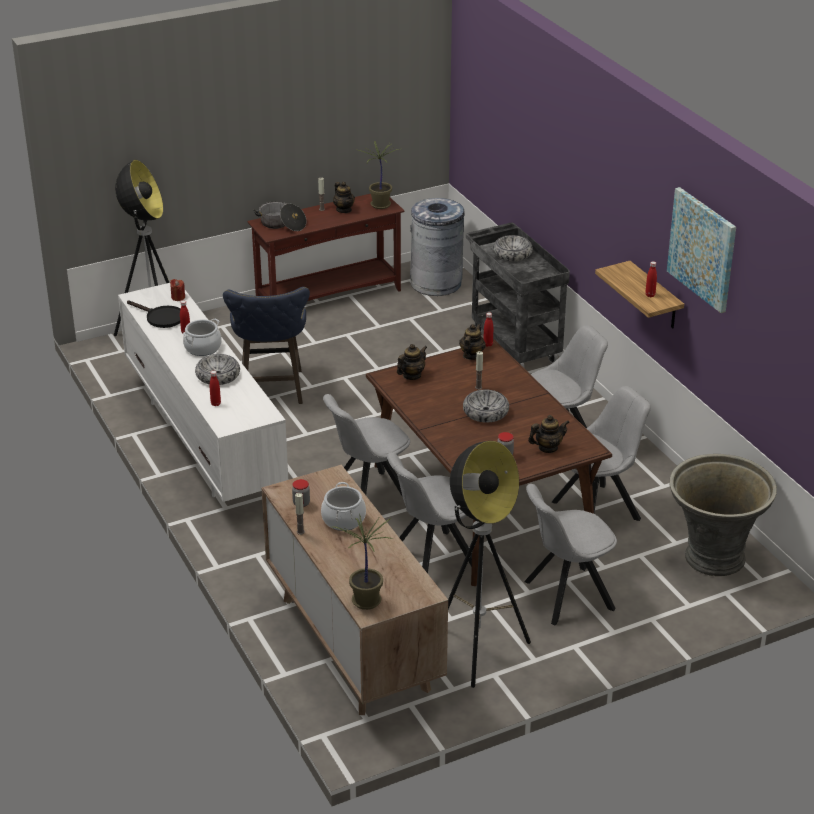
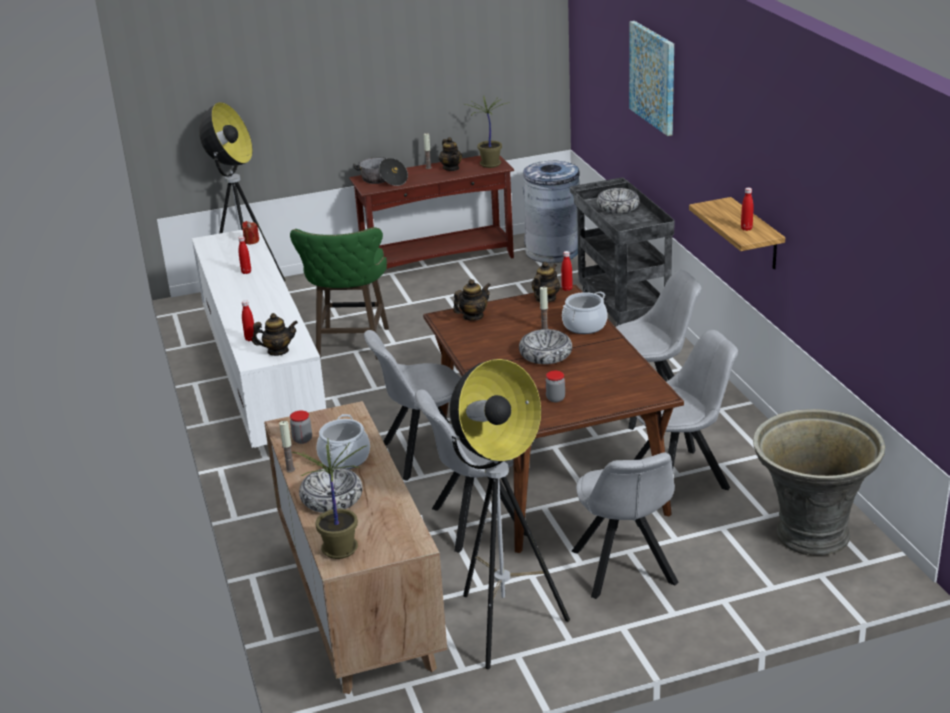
camera: 10 degrees right, 5 degrees down
(161, 317) = (226, 259): black frying pan -> none
(203, 348) = (258, 286): cooking pot -> cooking pot (584, 326)
(218, 375) = (263, 312): bowl -> bowl (331, 498)
(271, 390) = (352, 346): blue stool -> green stool
(547, 448) = (608, 392): teapot -> teapot (278, 351)
(566, 596) = (624, 569): grey chair -> grey chair turned 90 degrees counterclockwise
(702, 249) = (802, 166): picture -> picture (653, 77)

